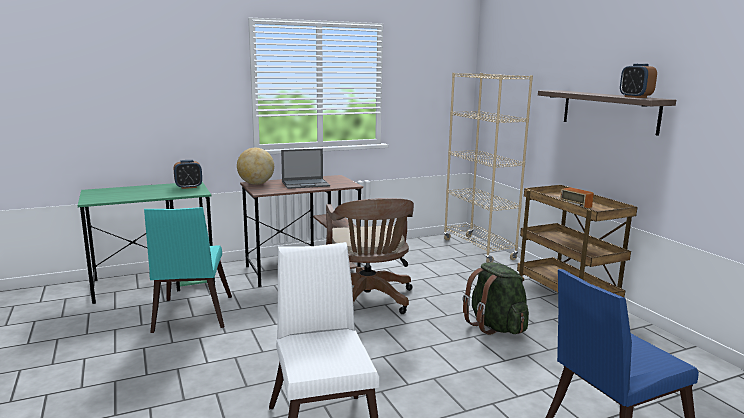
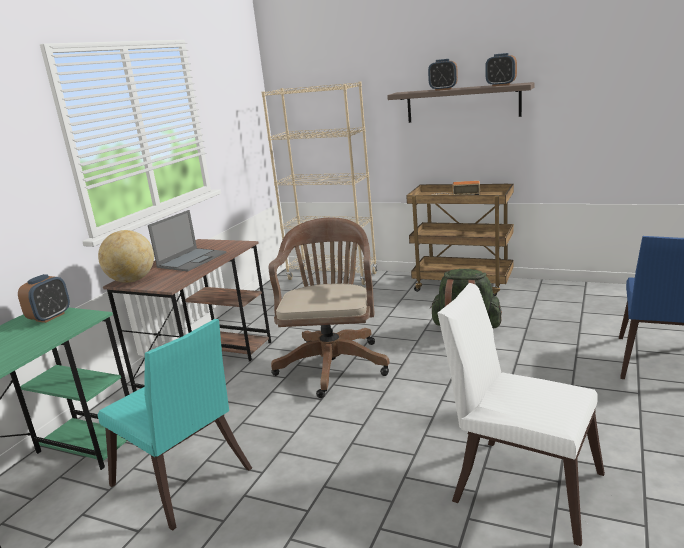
camera: 40 degrees left, 5 degrees up
(368, 300) = (333, 363): brown office chair -> brown office chair turned 120 degrees counterclockwise
(586, 93) = (443, 89): none -> alarm clock

